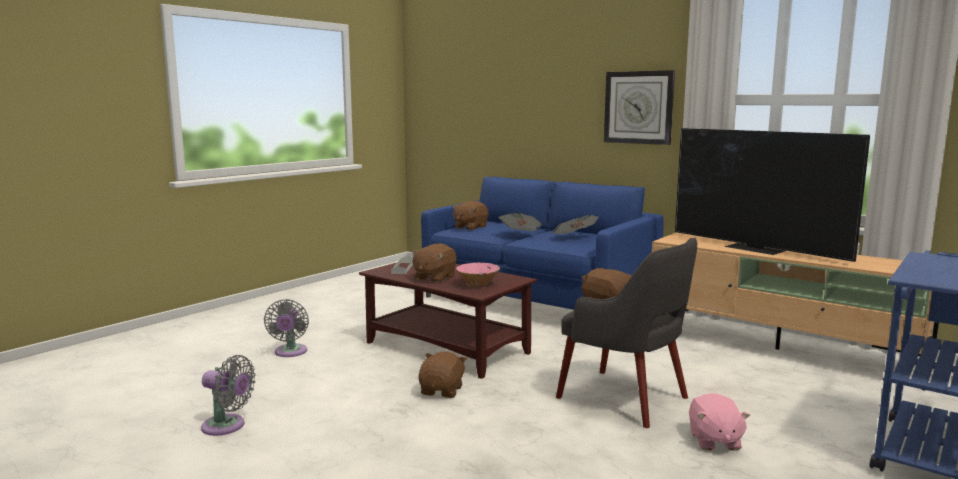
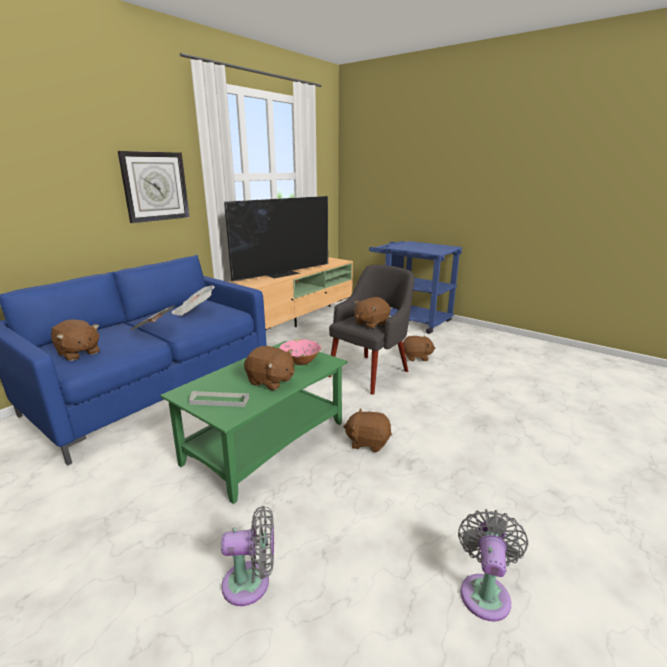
camera: 90 degrees left, 10 degrees up
(448, 348) = (266, 442): brown coffee table -> green coffee table
(714, 441) = (416, 357): pink plush toy -> brown plush toy

